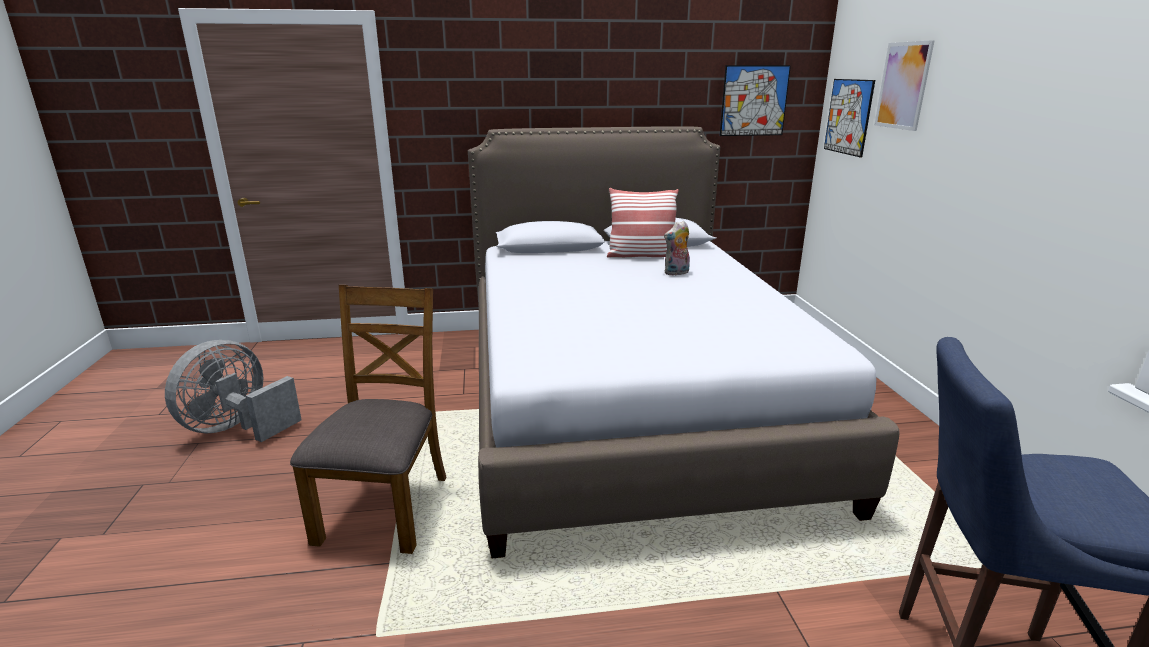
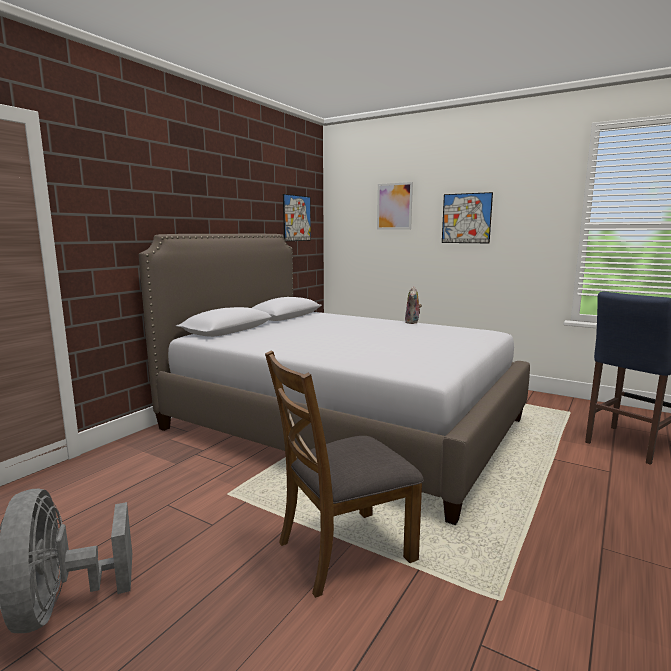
camera: 50 degrees left, 10 degrees down
(385, 507) = (344, 550): brown chair -> brown chair turned 75 degrees counterclockwise
(641, 255) = (297, 322): pillow -> none
(676, 273) = (344, 324): plush toy -> plush toy (413, 322)
(848, 117) = (351, 227): picture -> picture (466, 218)

